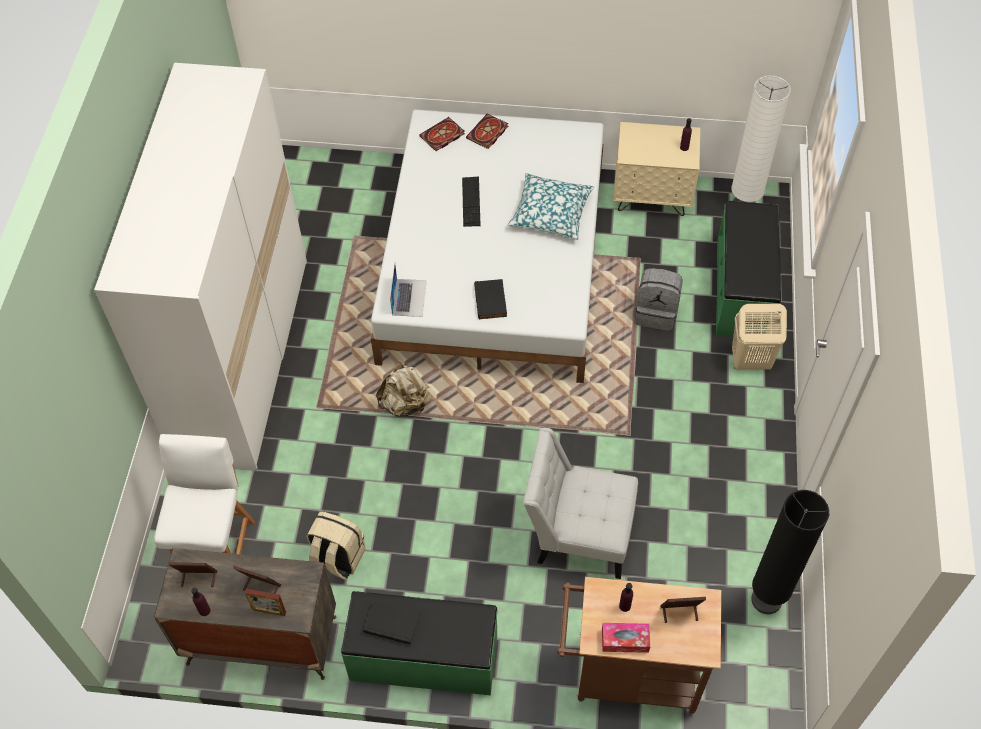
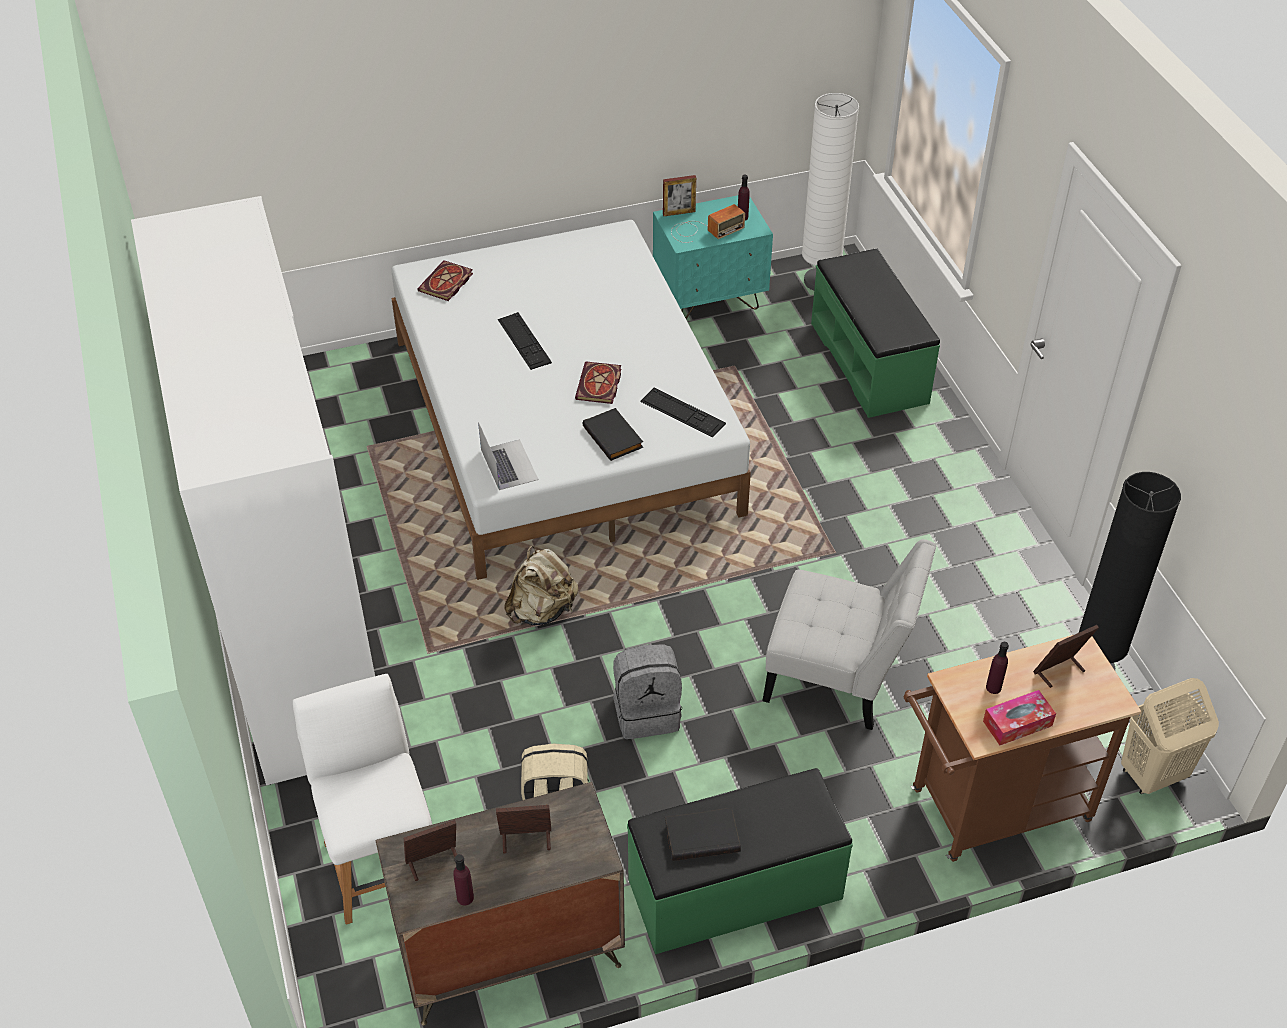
camera: 25 degrees left, 10 degrees down
(269, 611) = (553, 864): picture frame -> picture frame (679, 212)
(487, 133) = (501, 266): book -> book (599, 386)
(550, 298) = (682, 412): none -> keyboard
(551, 213) = (629, 325): pillow -> none
(578, 533) = (839, 678): white chair -> white chair turned 150 degrees counterclockwise
(649, 149) = (704, 230): none -> radio
(652, 197) = (710, 300): beige nightstand -> turquoise nightstand
(656, 313) = (787, 416): grey backpack -> grey backpack (647, 712)
(750, 361) = (922, 431): beige laundry basket -> beige laundry basket (1152, 774)

